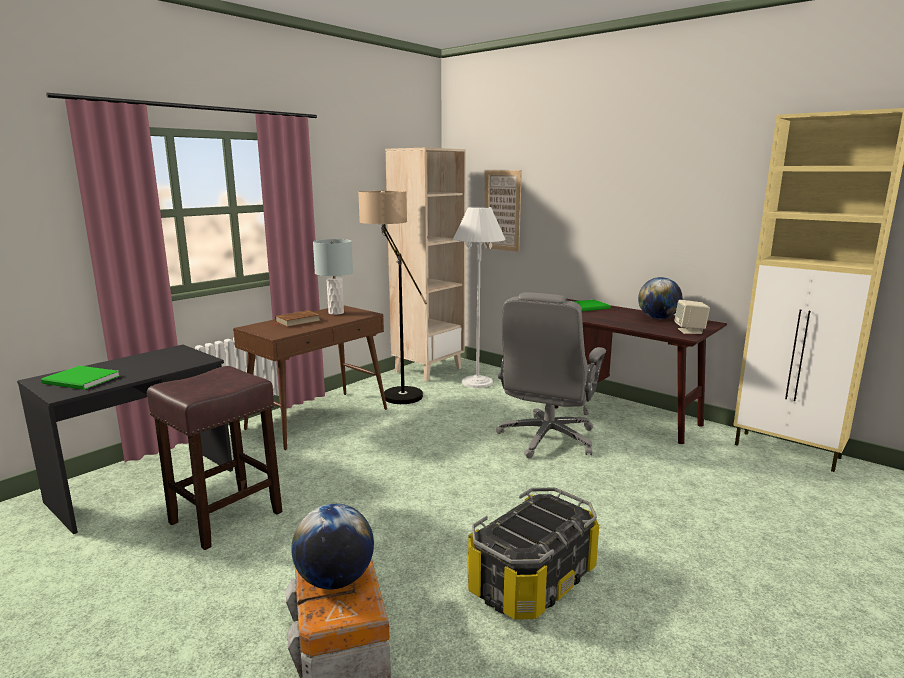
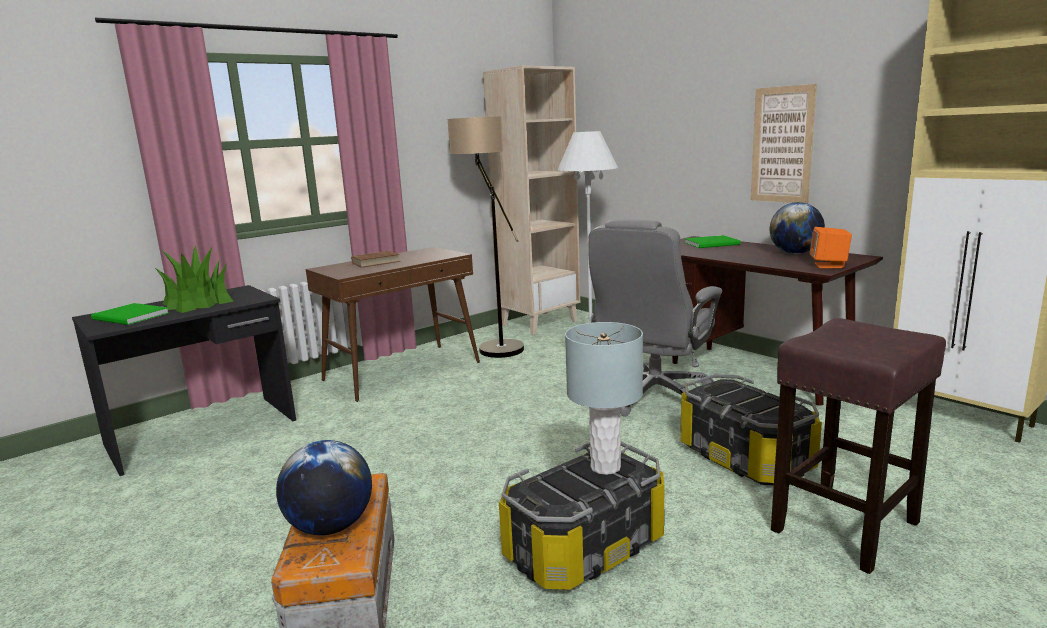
camera: 10 degrees right, 0 degrees up
(142, 364) = (197, 302): none -> potted plant
(224, 518) = (270, 467): brown stool -> brown stool (844, 527)
(336, 313) = (421, 254): grey table lamp -> grey table lamp (606, 467)
(502, 210) = (619, 136): picture -> picture (782, 145)
(637, 492) = (745, 457): none -> storage box
(690, 331) = (828, 265): beige speaker -> orange speaker

